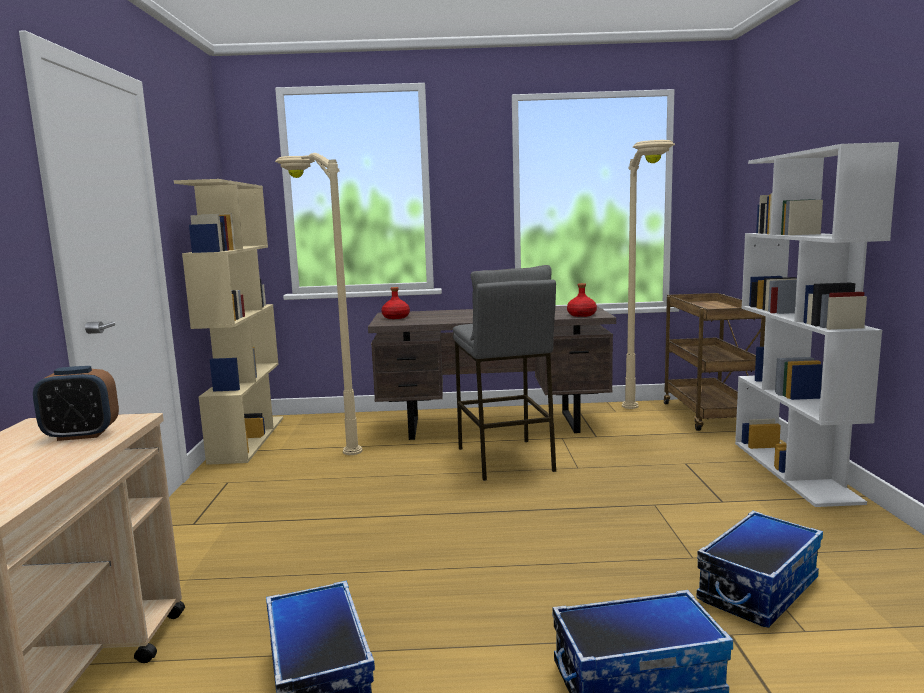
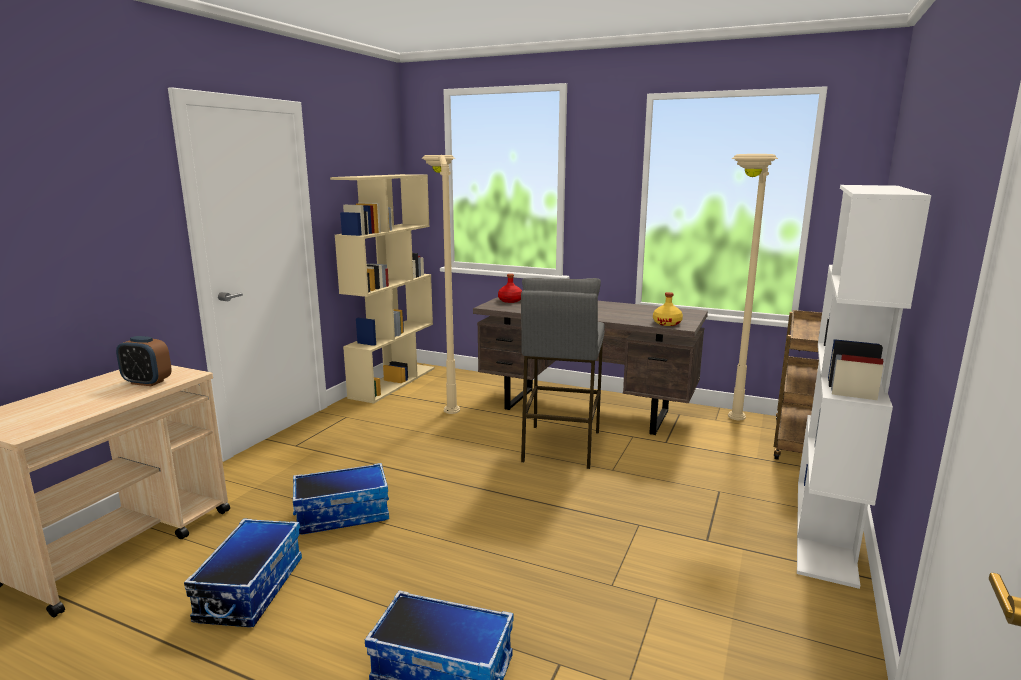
camera: 25 degrees right, 5 degrees up
(581, 315) = (667, 323): red bottle -> yellow bottle
(757, 589) = (633, 634): storage box -> storage box (343, 514)

